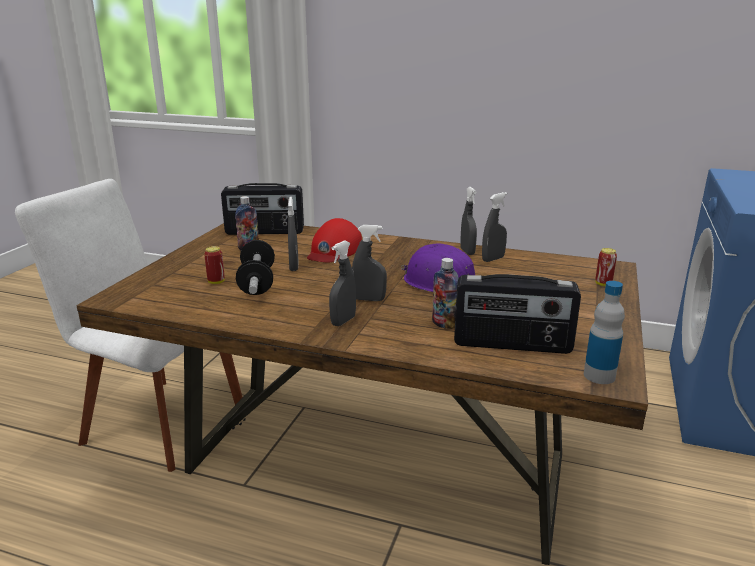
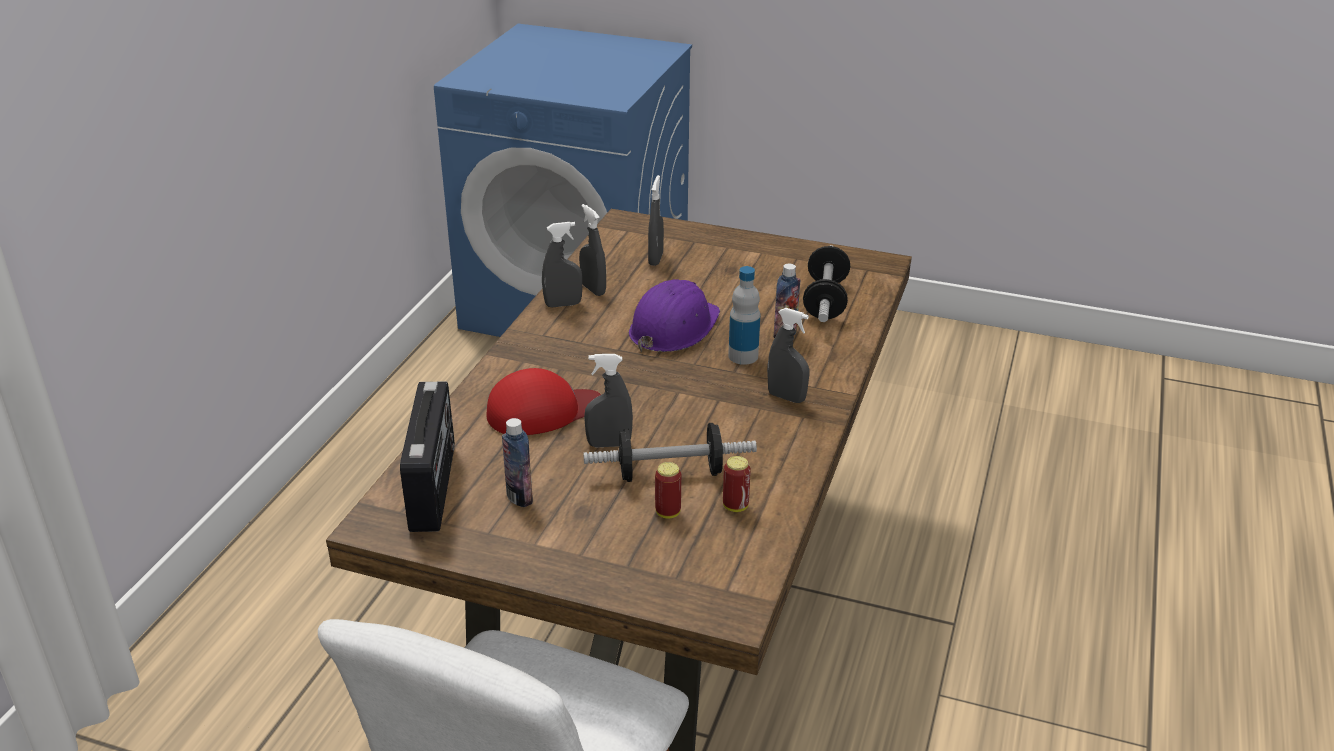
camera: 90 degrees left, 10 degrees up
(334, 250) = (542, 411): red cap -> red cap turned 45 degrees counterclockwise
(369, 299) = (723, 380): grey spray bottle -> grey spray bottle (655, 259)
(512, 345) = (825, 300): radio -> dumbbell
(599, 376) = (874, 268): bottle -> bottle (743, 356)
(603, 284) = (674, 235): can -> can (735, 506)

